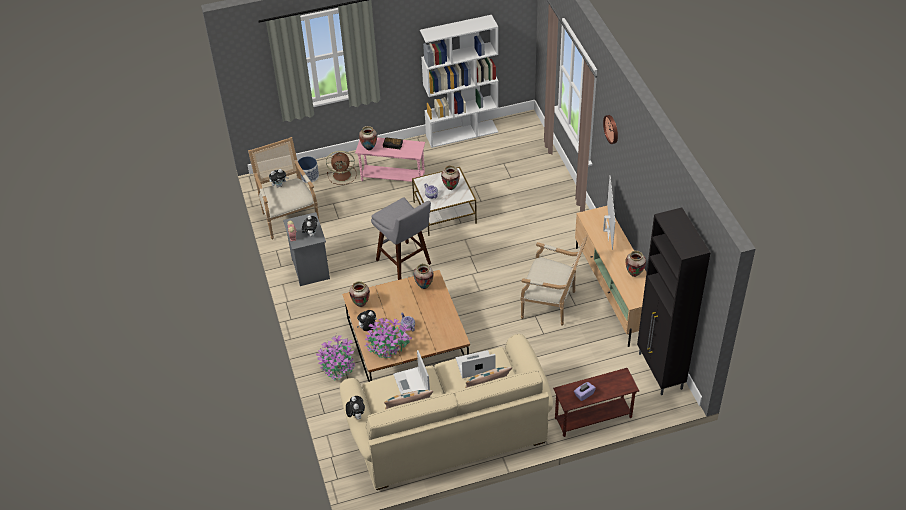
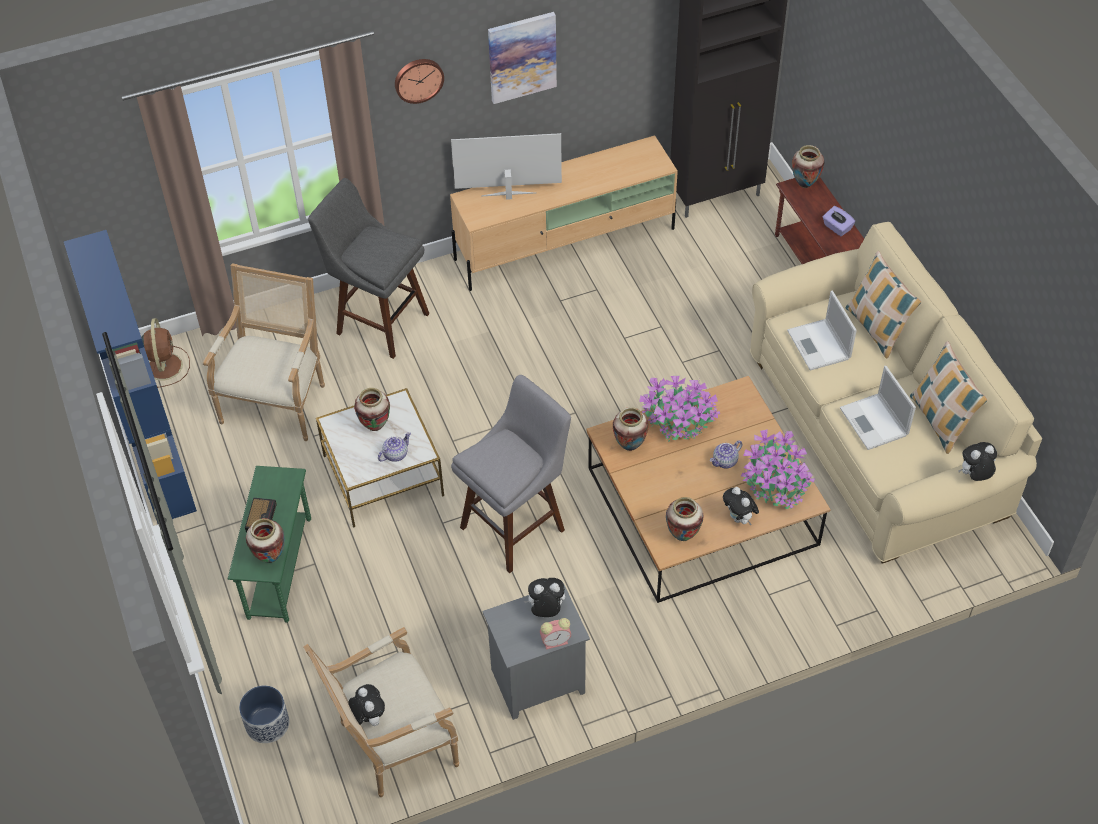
camera: 95 degrees left, 5 degrees up
(338, 366) = (772, 603): potted plant -> potted plant (679, 422)
(343, 175) = (267, 659): brown fan -> brown fan (164, 365)
(393, 177) = (279, 568): pink side table -> green side table
(412, 384) = (874, 422): laptop -> laptop turned 90 degrees clockwise
(462, 133) = (159, 463): white bookcase -> blue bookcase
(552, 304) = (598, 318): armchair -> armchair (277, 401)
(553, 210) = (378, 322): none -> grey stool
(634, 274) = (603, 164): vase -> vase (804, 184)
(637, 173) = (522, 57): none -> picture

